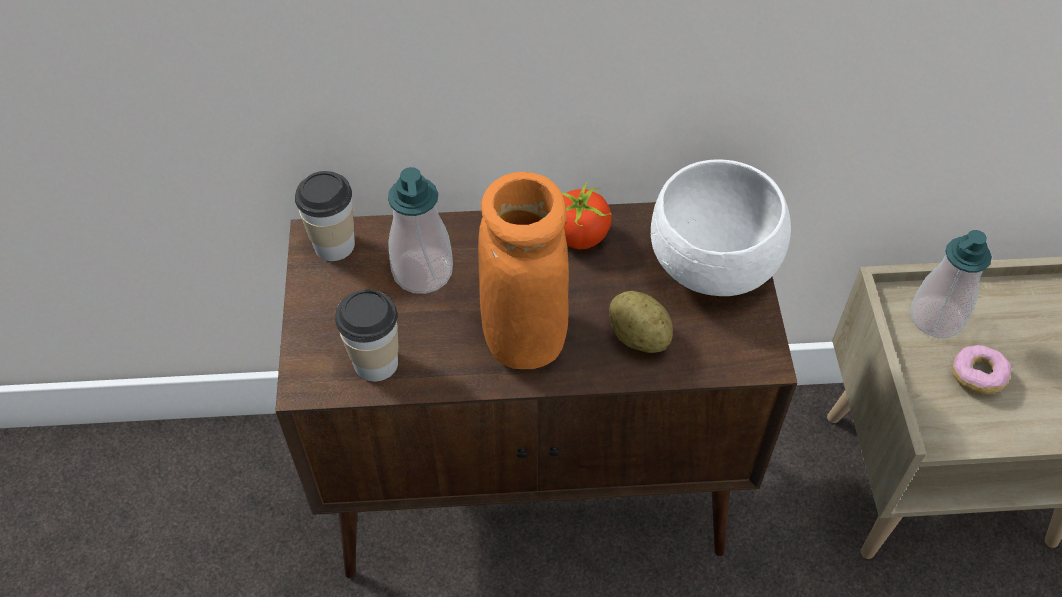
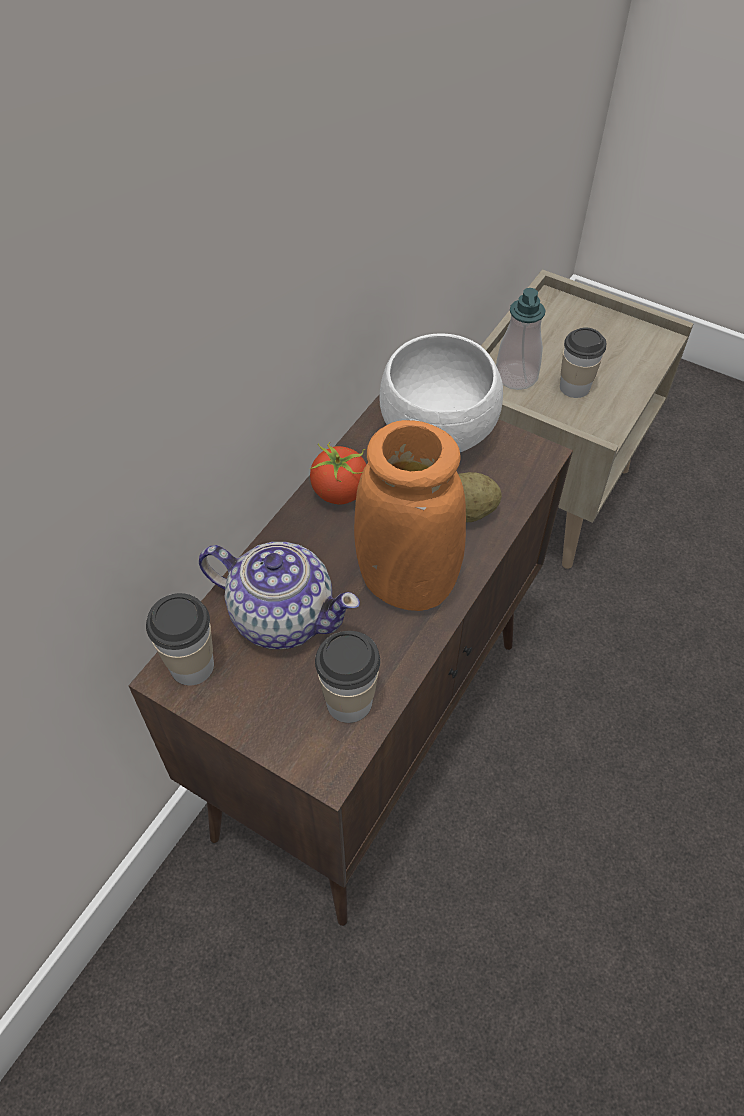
camera: 55 degrees left, 0 degrees up
(422, 271) = (281, 615): soap dispenser -> teapot
(977, 376) = (574, 387): donut -> cup

